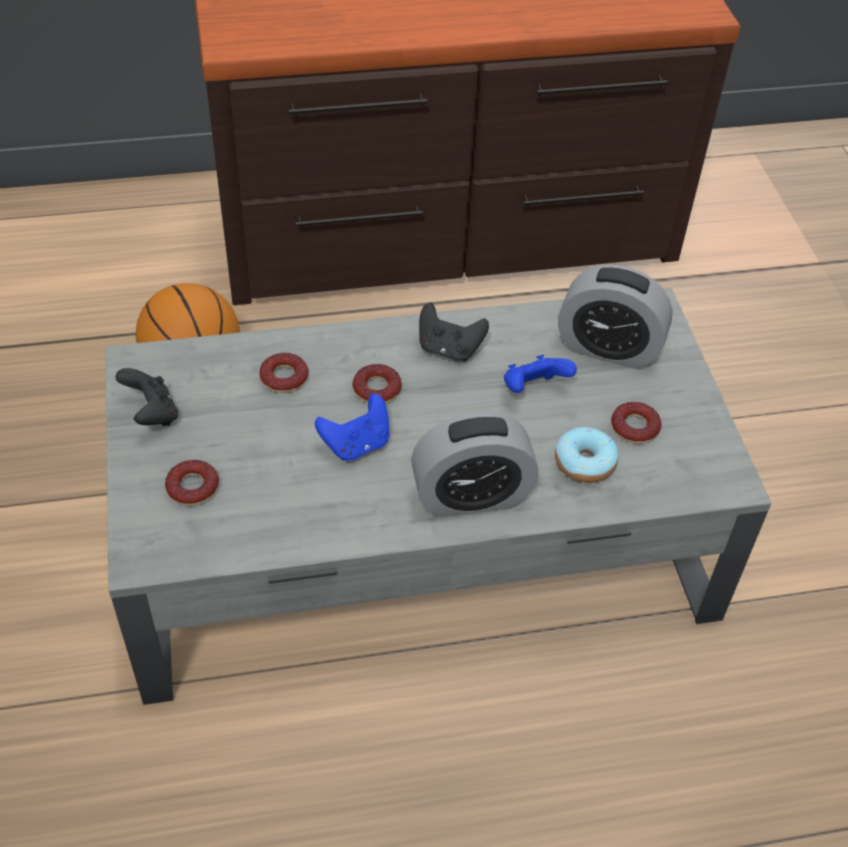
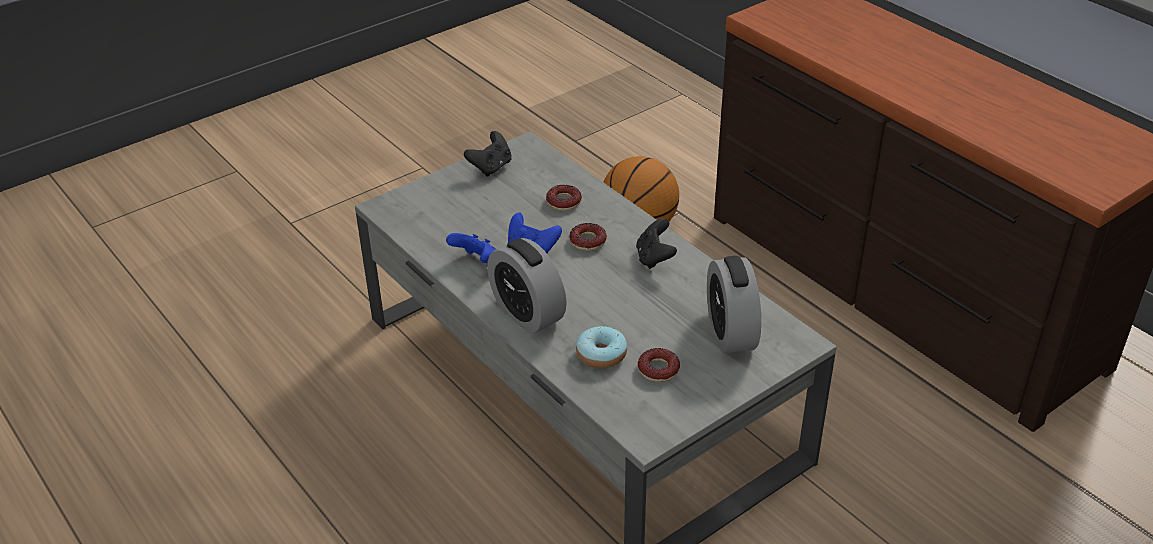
camera: 65 degrees right, 10 degrees down
(193, 487) = (447, 203): donut -> none
(533, 389) = (651, 308): blue game controller -> blue game controller (477, 262)

